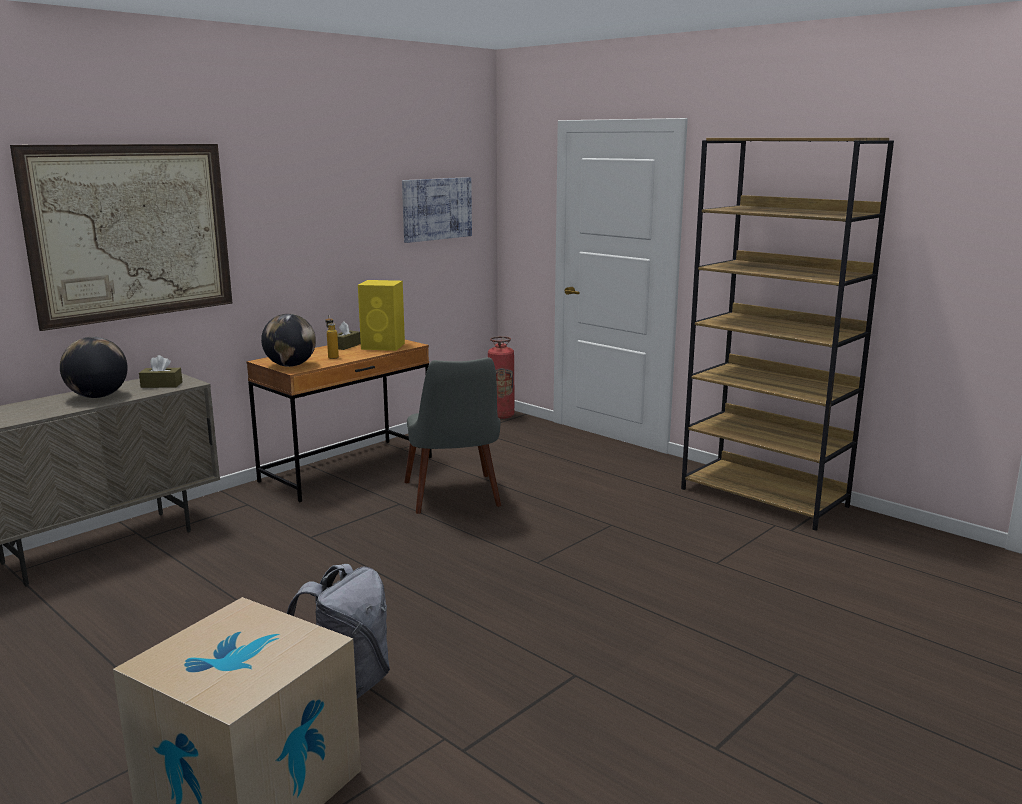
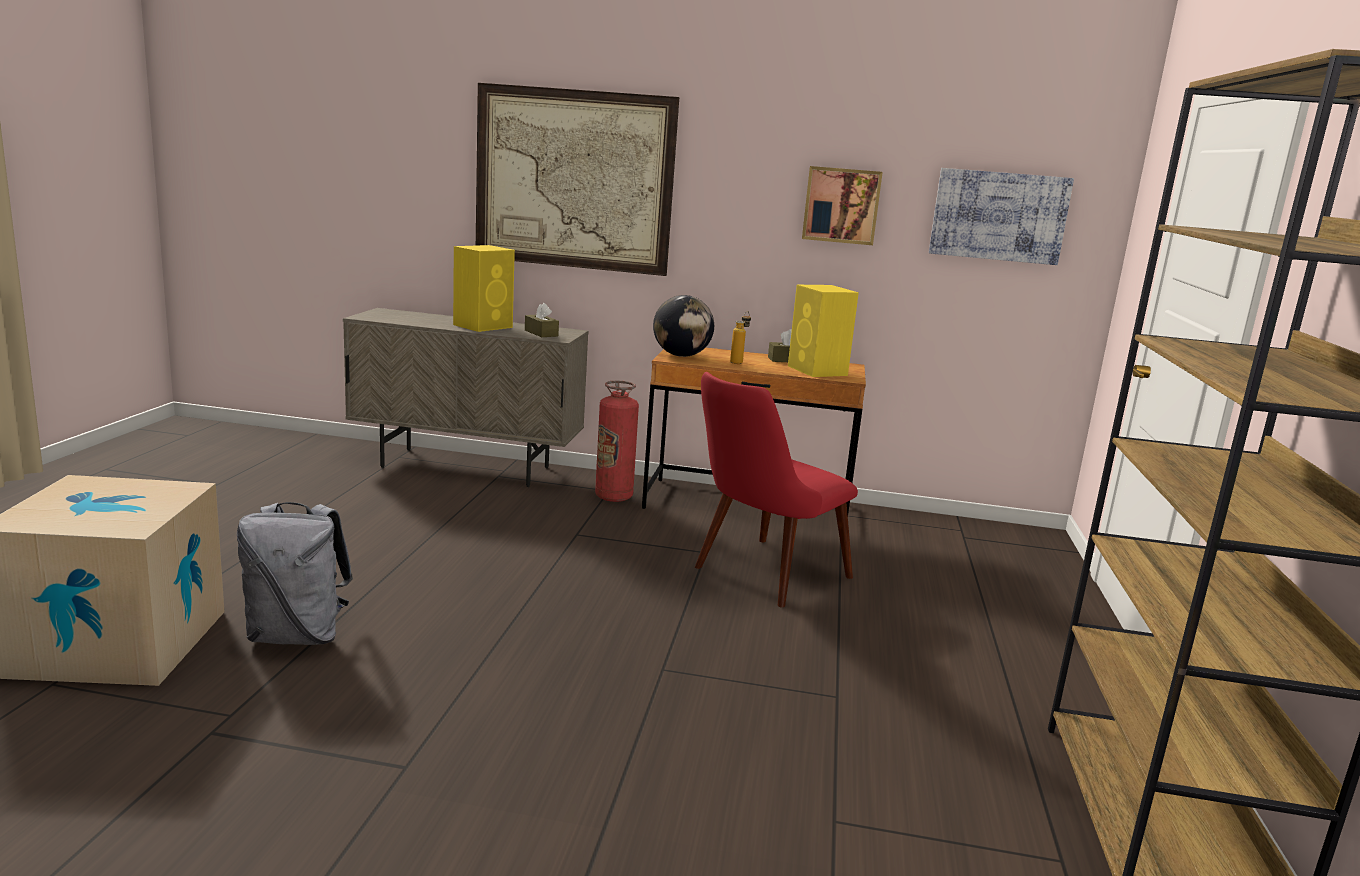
camera: 55 degrees right, 0 degrees up
(98, 396) = (484, 326): globe -> yellow speaker
(347, 217) = (841, 205): none -> picture
(455, 499) = (760, 577): grey chair -> red chair
(501, 415) = (1039, 539): fire extinguisher -> fire extinguisher (614, 496)

